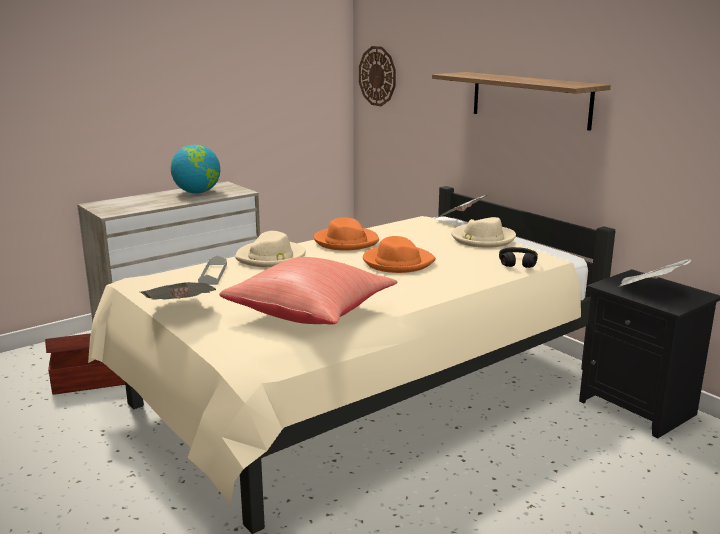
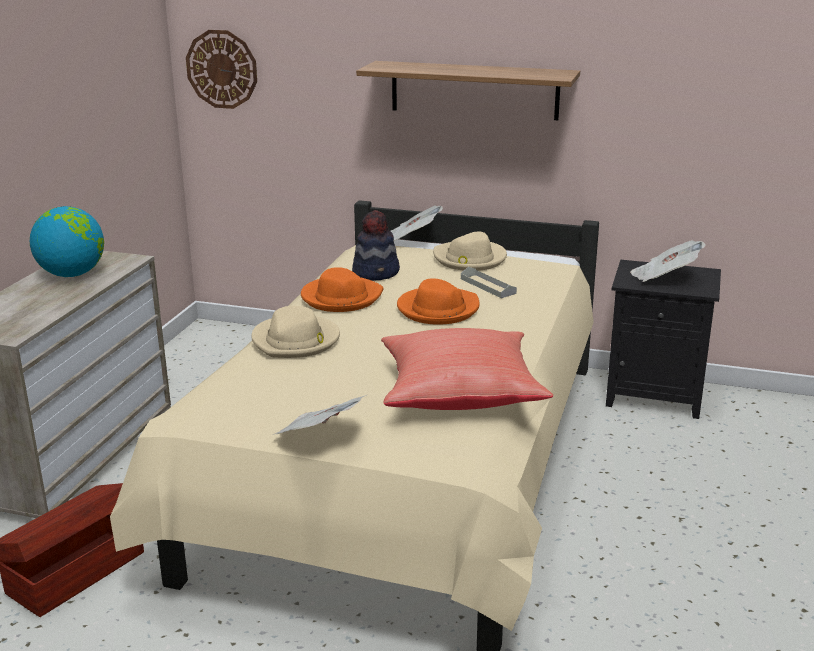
camera: 35 degrees left, 5 degrees up
(213, 274) = (269, 381): grey tray -> grey tray (488, 286)
(398, 233) = (376, 273): none -> hat
(517, 263) = (543, 279): black headphones -> none

